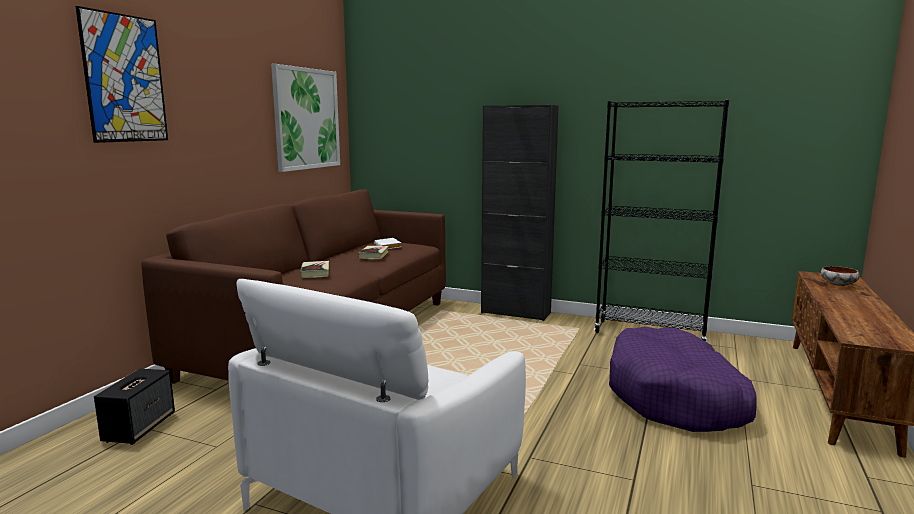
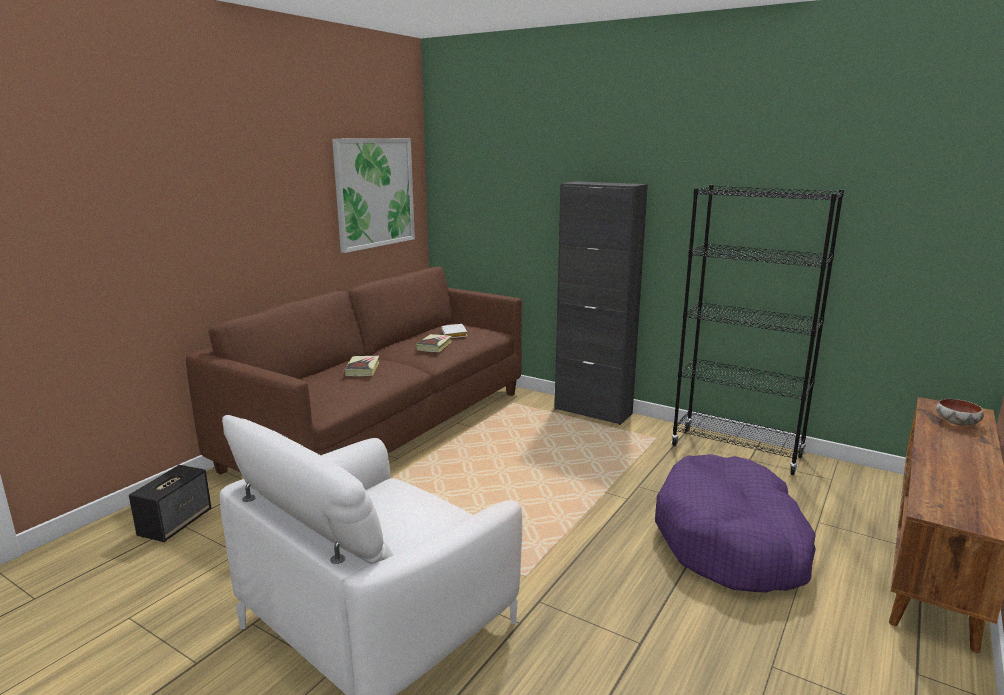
camera: 10 degrees right, 5 degrees up
(125, 78) = (165, 174): picture -> none

